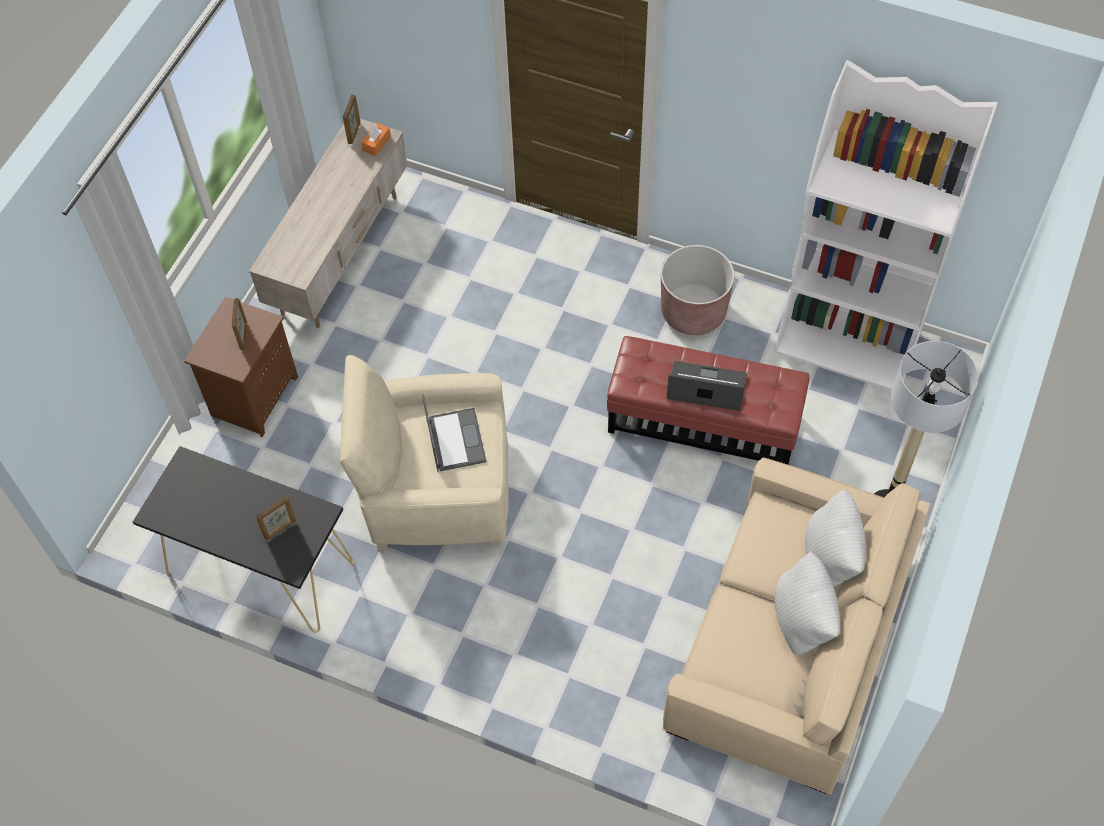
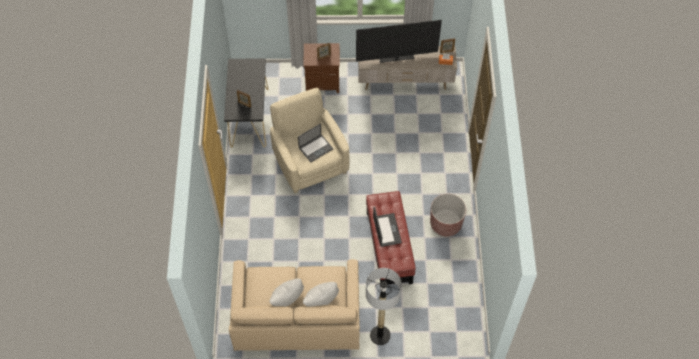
camera: 65 degrees right, 0 degrees up
(319, 217) = (396, 58): none -> television
(849, 343) = (461, 293): white bookcase -> none

